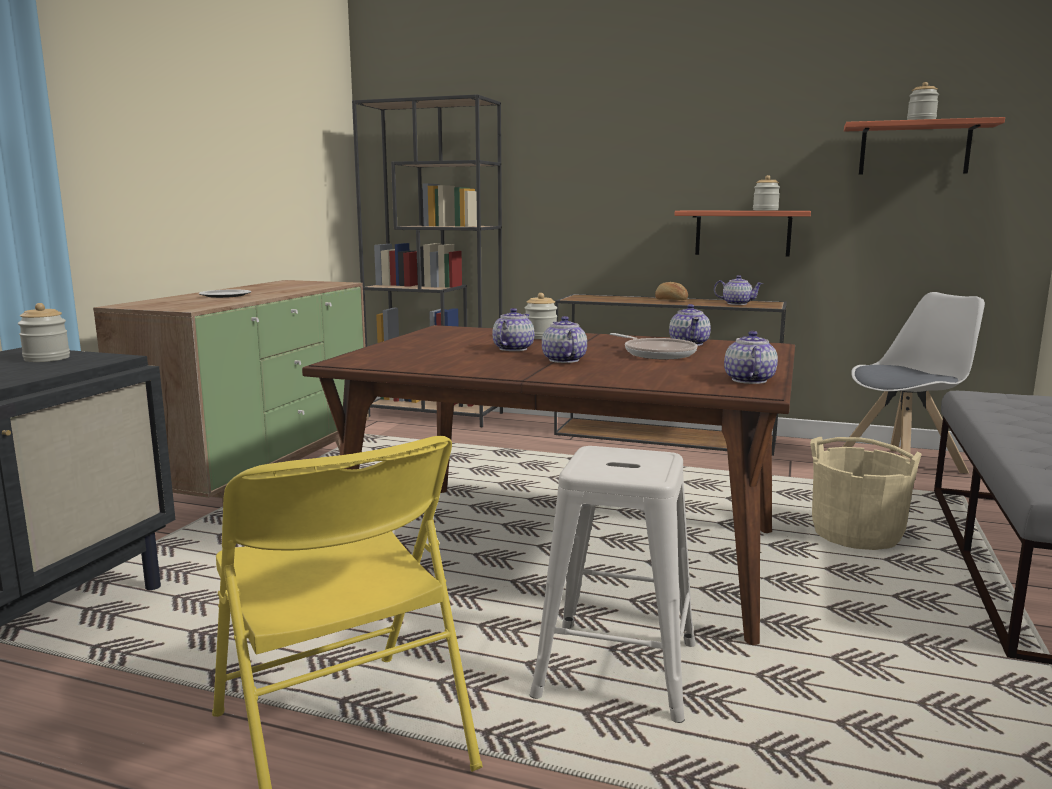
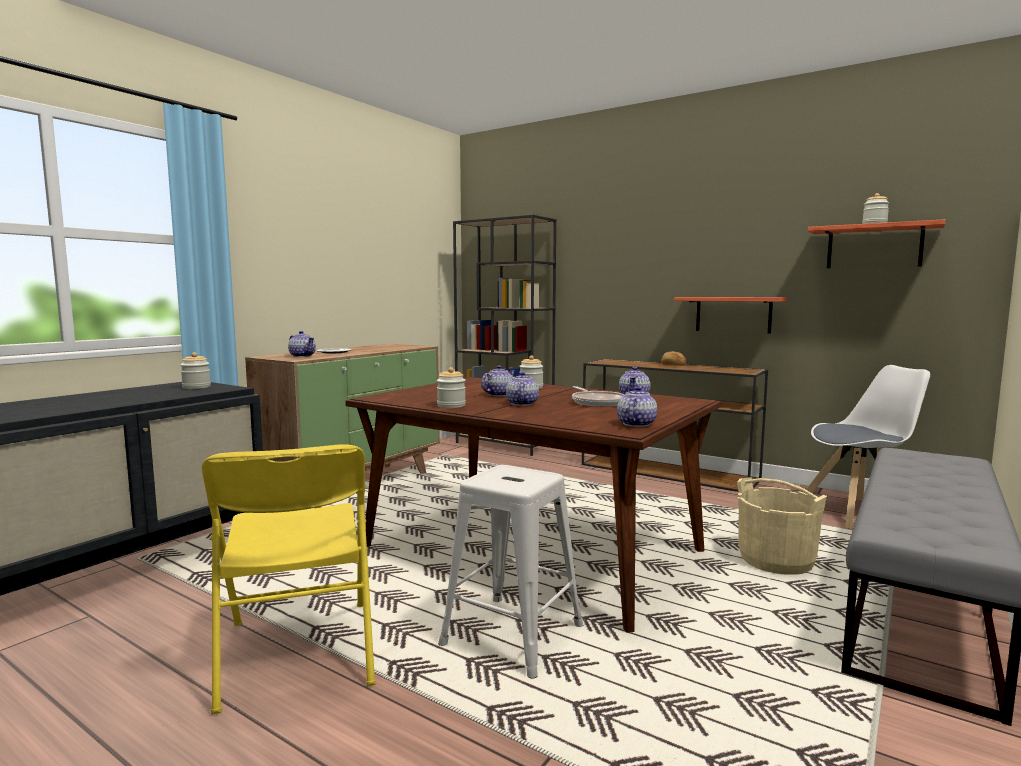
camera: 15 degrees right, 5 degrees down
(736, 303) = (722, 369): teapot -> teapot (302, 356)
(765, 210) = (746, 296): jar -> jar (451, 405)

